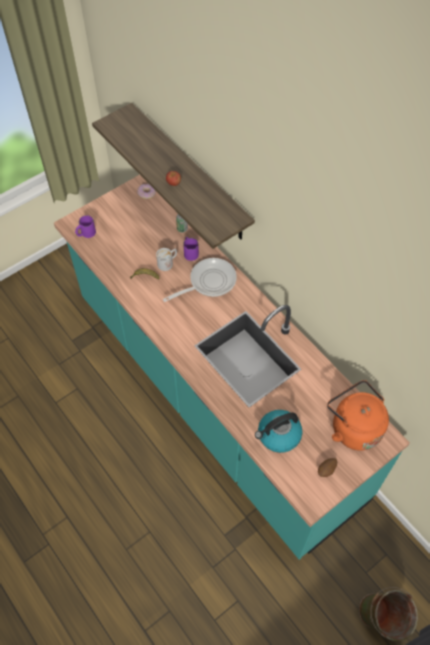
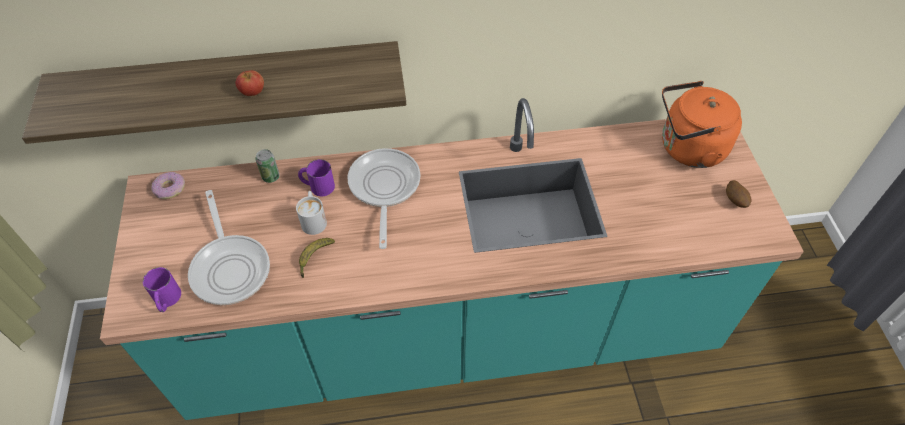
camera: 60 degrees left, 5 degrees down
(118, 246) = (230, 267): none -> frying pan
(278, 435) = (664, 225): kettle -> none
(382, 620) = (806, 311): green bucket -> none

